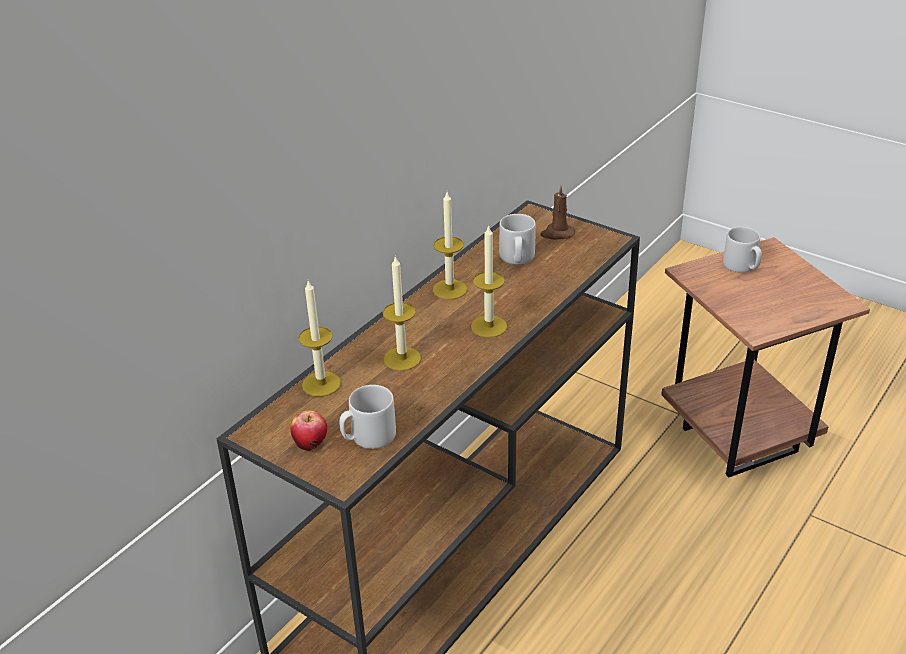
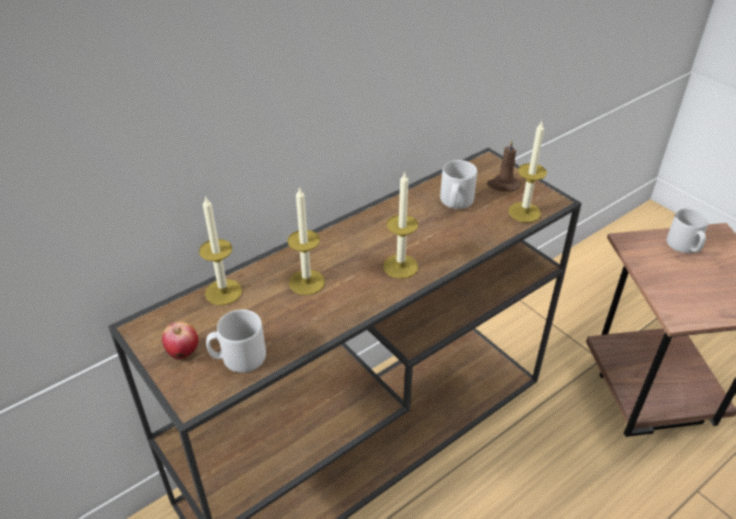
camera: 15 degrees right, 5 degrees up
(450, 289) = (381, 221): candle -> candle (524, 212)

